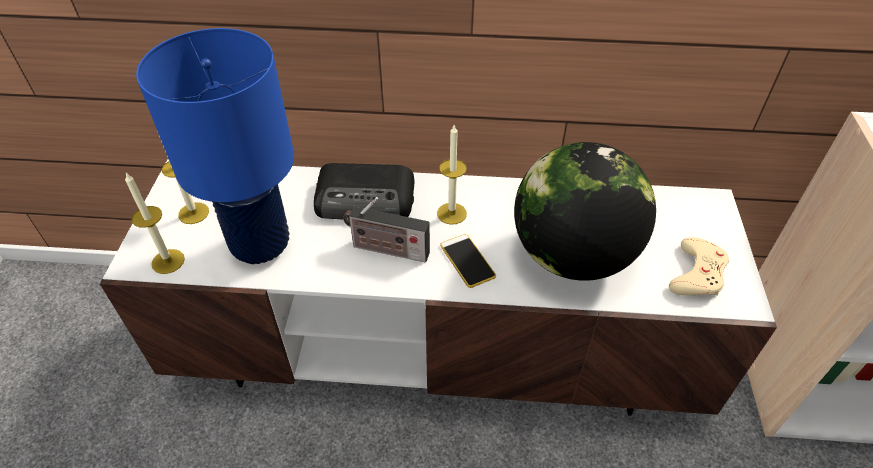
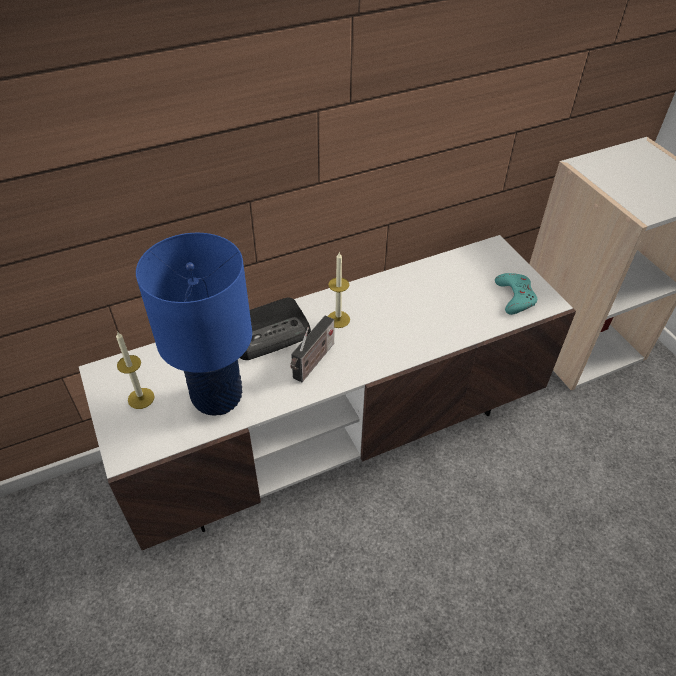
camera: 30 degrees left, 0 degrees up
(168, 261) = (152, 442): candle -> none
(387, 250) = (313, 363): radio -> radio turned 45 degrees counterclockwise
(467, 261) = (373, 347): phone -> none
(572, 256) = (436, 316): globe -> none
(697, 273) = (515, 297): beige game controller -> turquoise game controller

